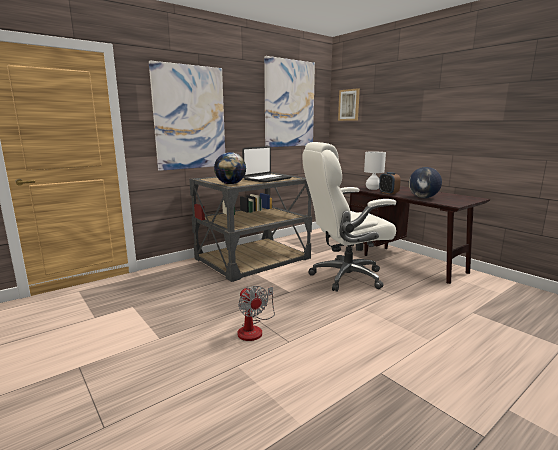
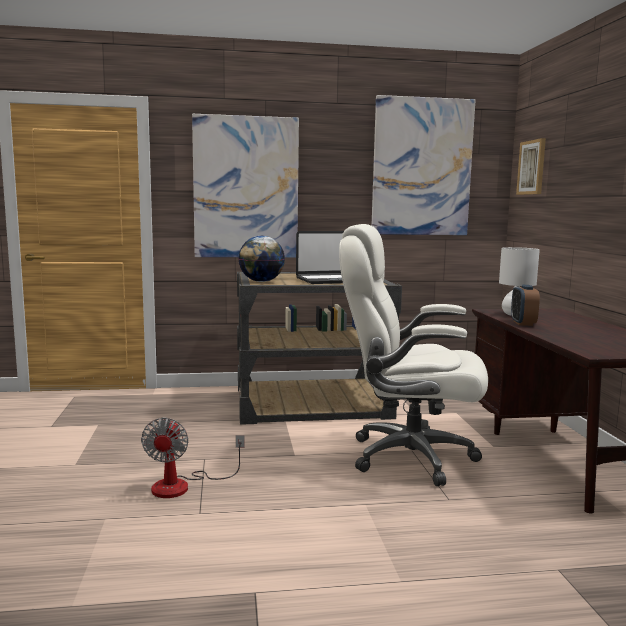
camera: 30 degrees right, 5 degrees down
(423, 198) = (568, 337): globe -> none

